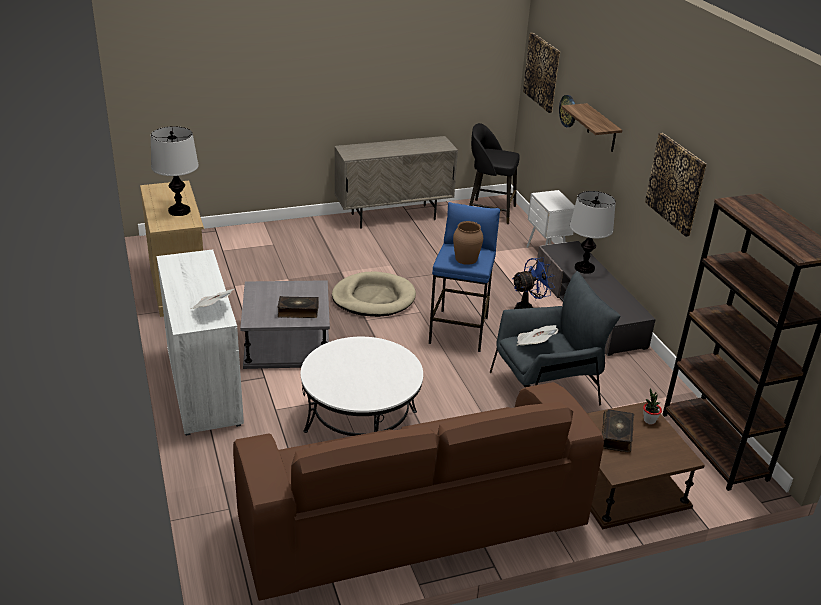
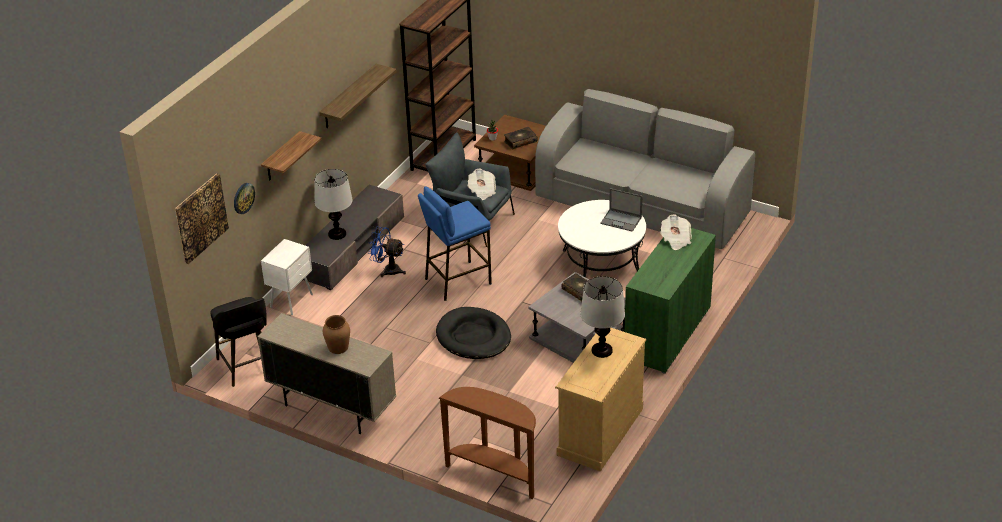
camera: 130 degrees left, 5 degrees up
(204, 386) = (667, 333): white cabinet -> green cabinet
(228, 233) = (494, 474): none -> brown console table
(348, 387) = (621, 220): none -> laptop
(373, 298) = (473, 337): beige dog bed -> black dog bed
(411, 523) = (642, 205): brown sofa -> grey sofa
(466, 259) = (465, 213): brown vase -> brown vase (338, 347)
(676, 183) = (349, 97): picture -> shelf

